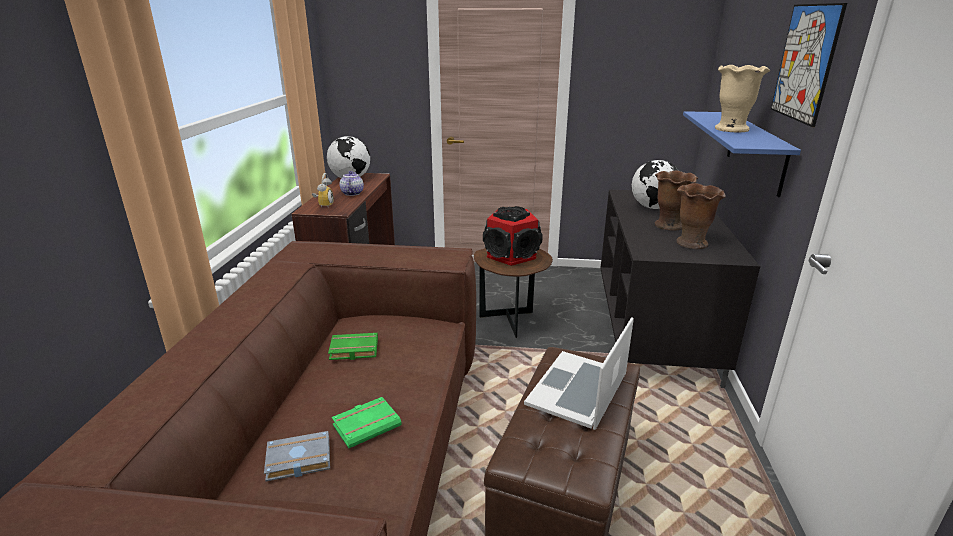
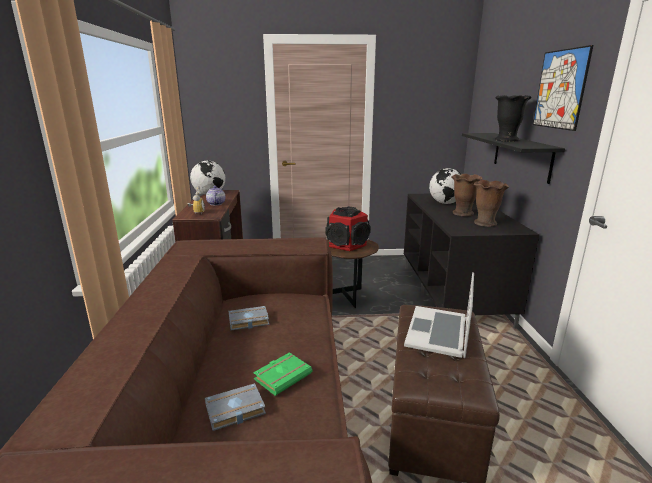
camera: 10 degrees left, 5 degrees down
(353, 350) = (248, 321): green book -> grey book
(731, 129) = (506, 140): beige vase -> black vase
(755, 151) = (521, 156): blue shelf -> black shelf

